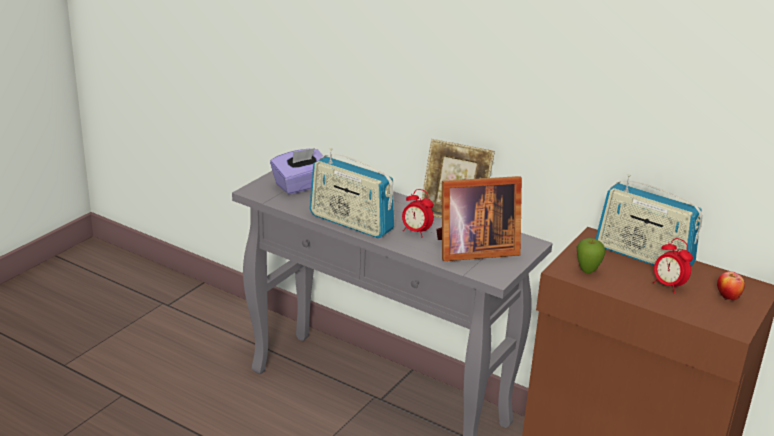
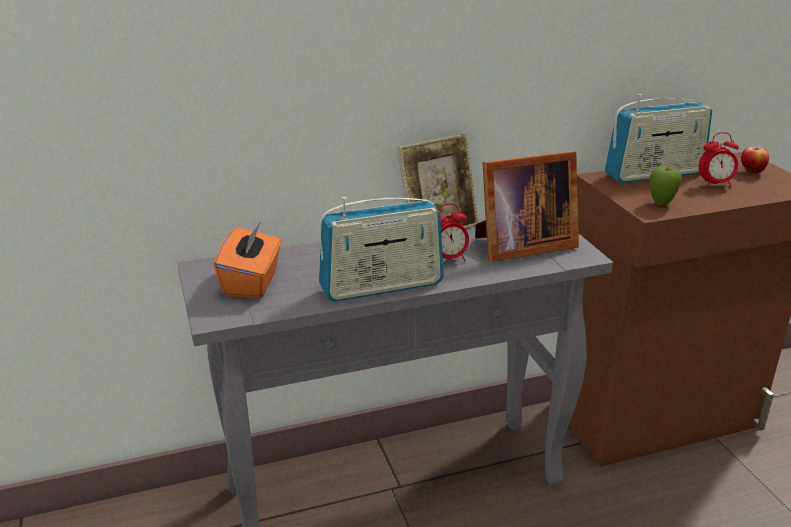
camera: 50 degrees left, 0 degrees up
(301, 186) = (252, 282): purple tissue box -> orange tissue box
(472, 249) = (520, 246): picture frame -> picture frame turned 45 degrees clockwise

